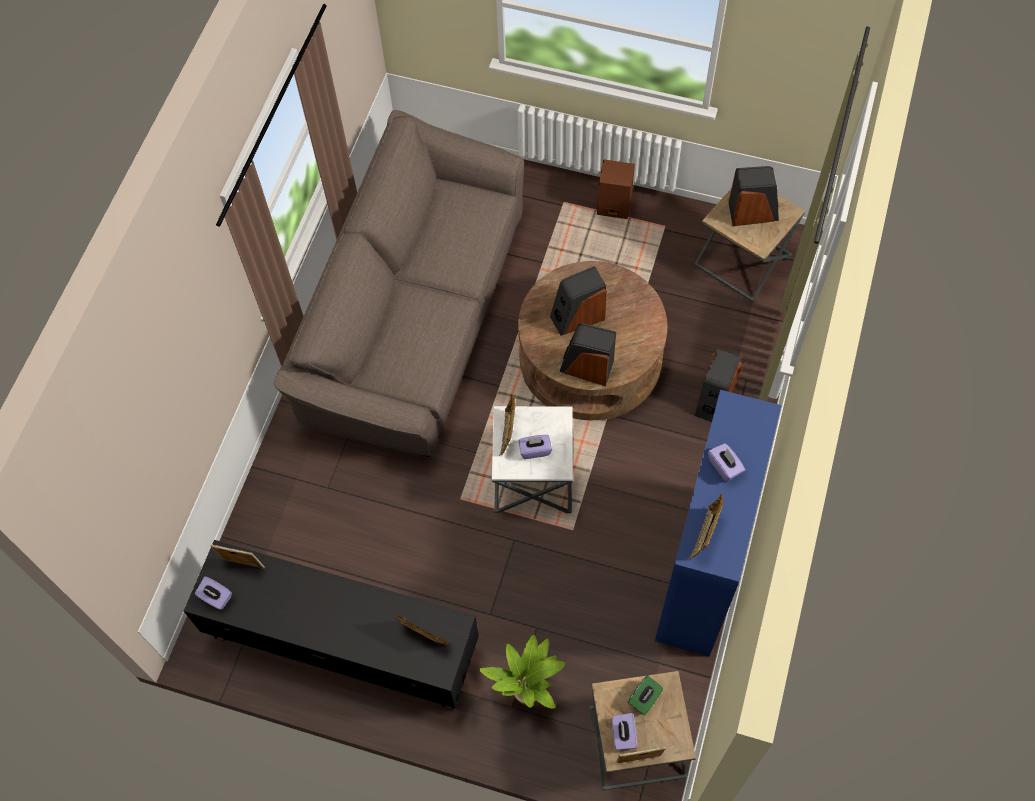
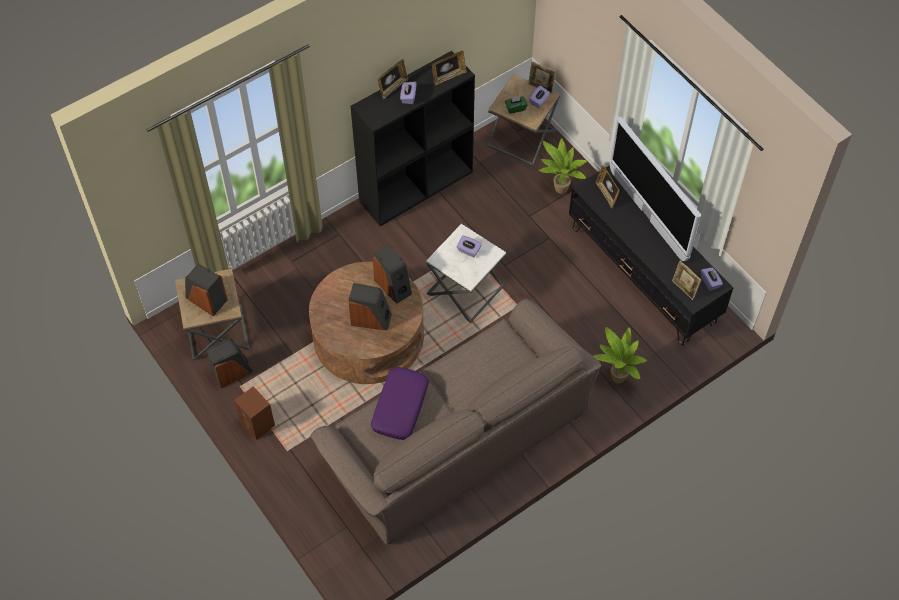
camera: 145 degrees left, 5 degrees down
(291, 487) = (616, 379): none -> potted plant
(352, 641) = (647, 215): none -> television
(467, 246) = (400, 407): none -> purple pillow
(508, 433) = (476, 269): picture frame -> picture frame (392, 88)
(702, 571) = (416, 186): blue bookcase -> black bookcase
(714, 400) = (321, 263): speaker -> speaker (232, 372)

